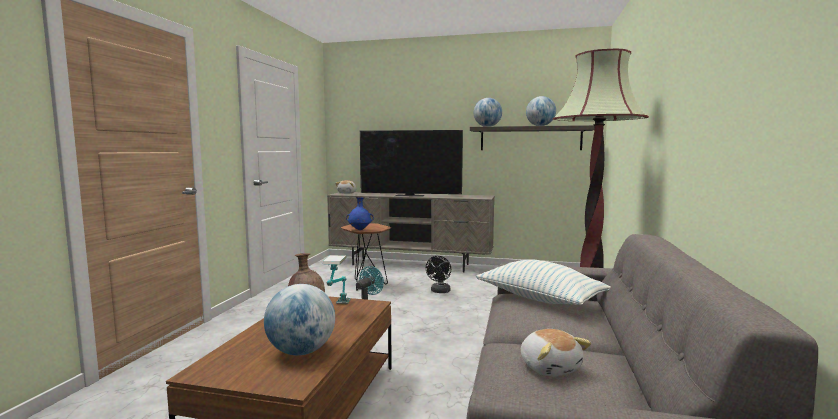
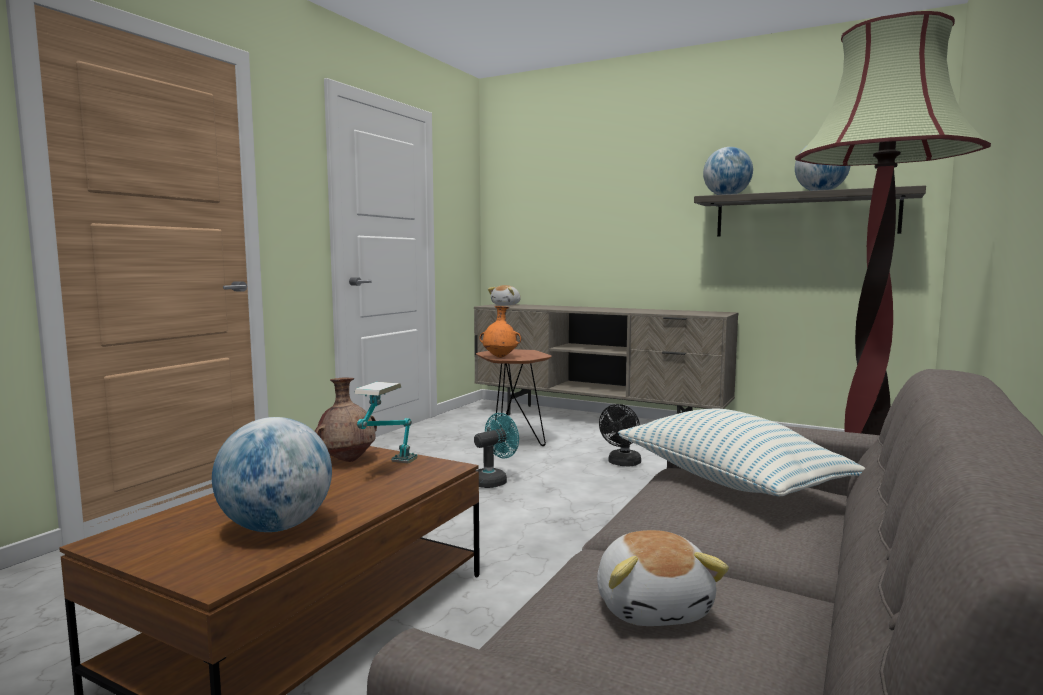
camera: 15 degrees right, 0 degrees up
(360, 229) = (500, 357): blue vase -> orange vase
(410, 195) = (597, 309): television -> none

